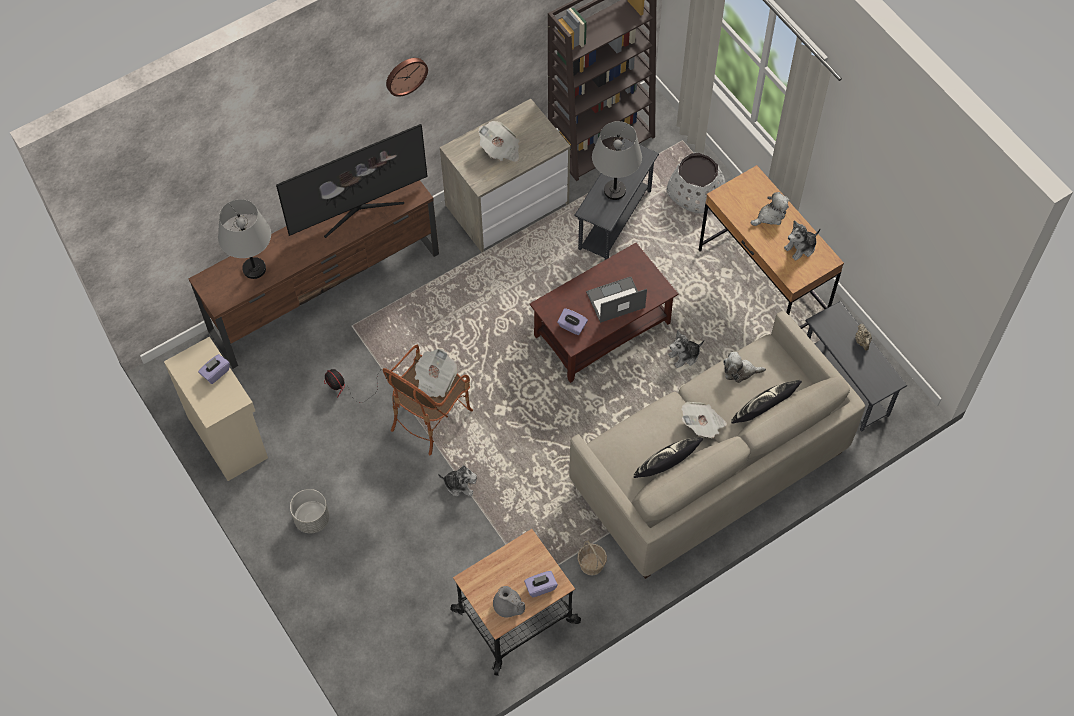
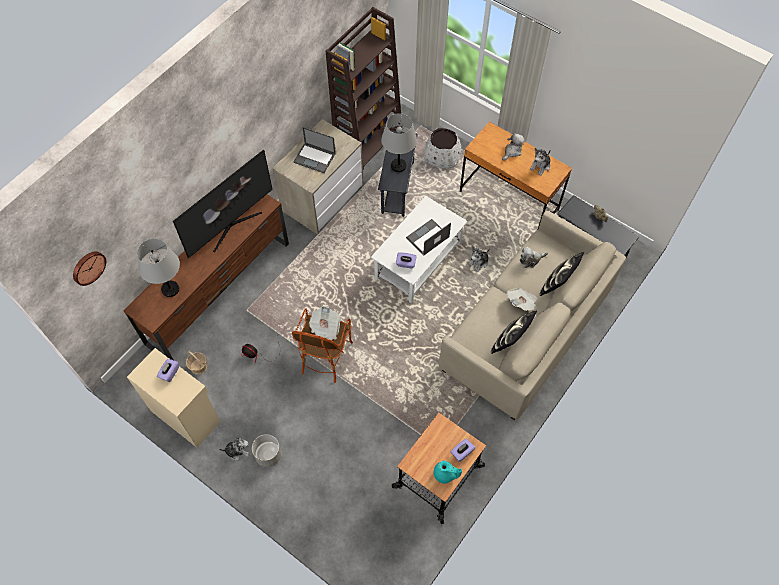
camera: 20 degrees left, 0 degrees up
(405, 75) = (242, 116): wall clock -> wall clock (88, 267)
(460, 484) = (364, 396): plush toy -> plush toy (237, 450)
(500, 149) = (315, 158): newspaper -> laptop
(508, 607) = (445, 474): grey teapot -> turquoise teapot
(591, 564) = (475, 422): basket -> basket (198, 367)
(601, 330) = (418, 262): brown coffee table -> white coffee table

